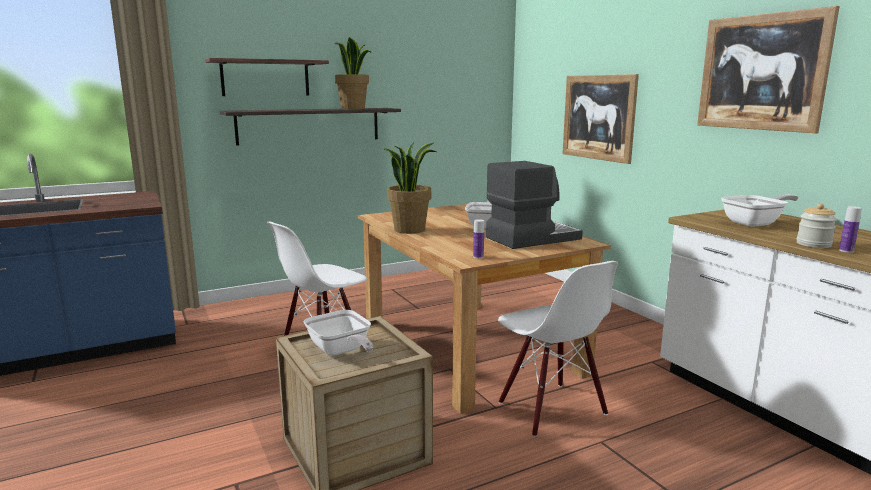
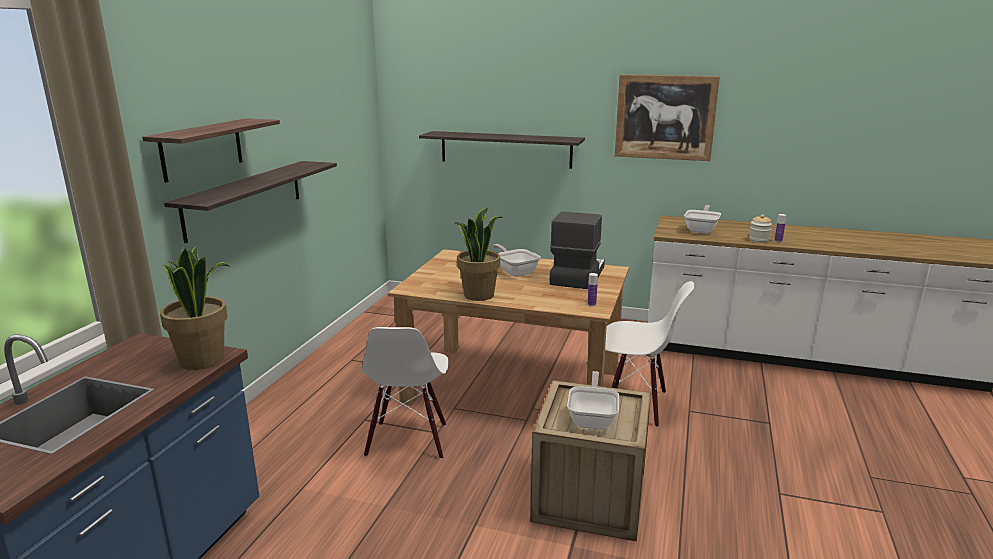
camera: 45 degrees left, 5 degrees up
(341, 351) = (593, 418): frying pan -> frying pan turned 90 degrees counterclockwise
(353, 108) = (290, 170): potted plant -> potted plant (203, 360)
(598, 117) = (505, 149): picture -> shelf

